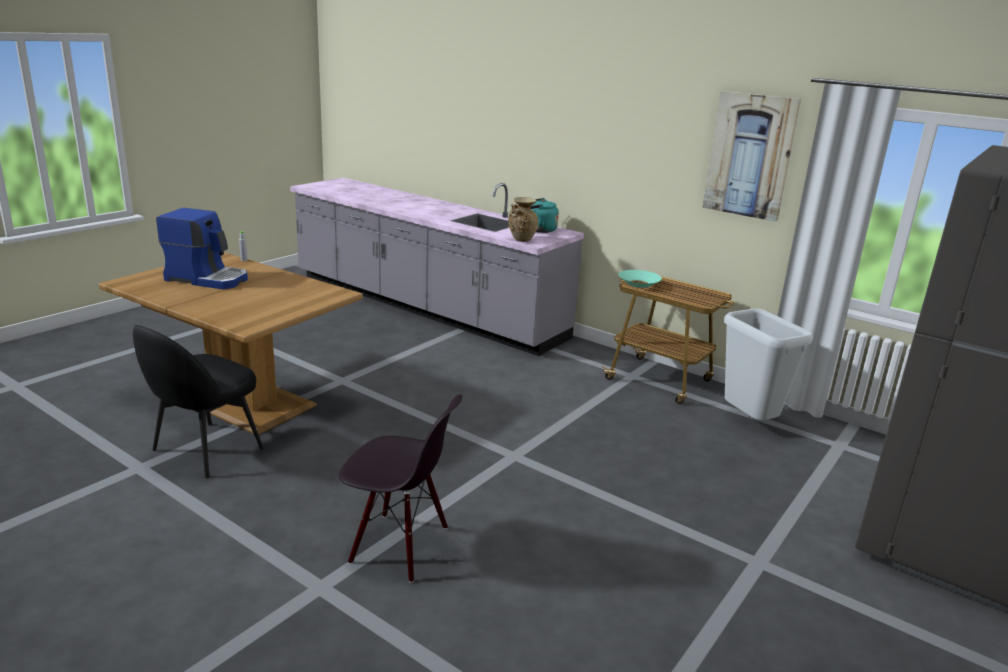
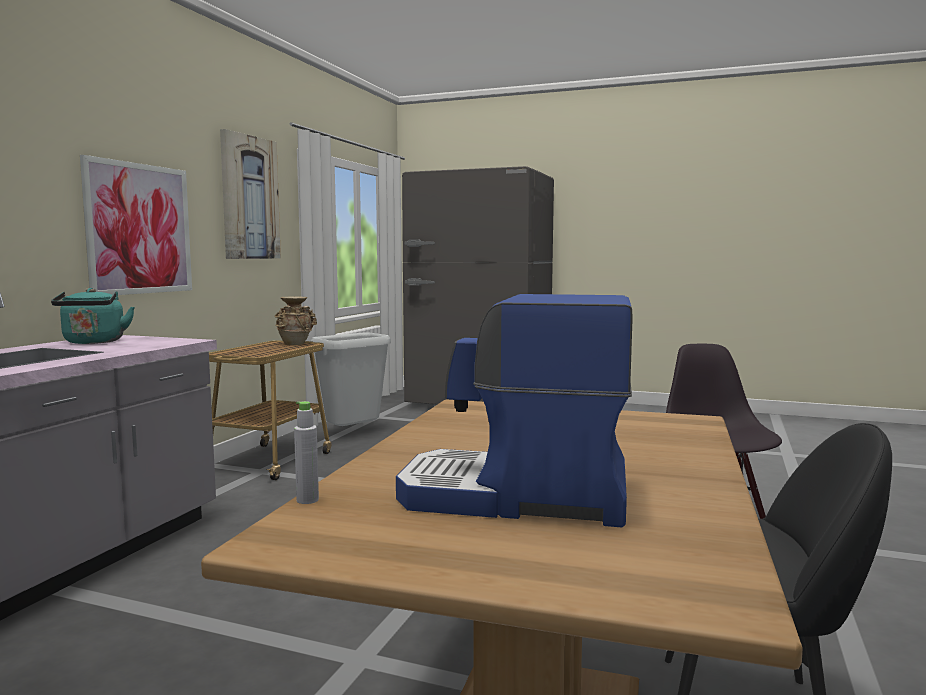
camera: 105 degrees left, 15 degrees down
(208, 279) = (515, 496): coffee machine -> coffee machine turned 75 degrees counterclockwise
(521, 240) = (164, 344): beige vase -> beige vase (295, 344)
(623, 169) = (140, 229): none -> picture
(639, 284) = (254, 353): turquoise bowl -> none

